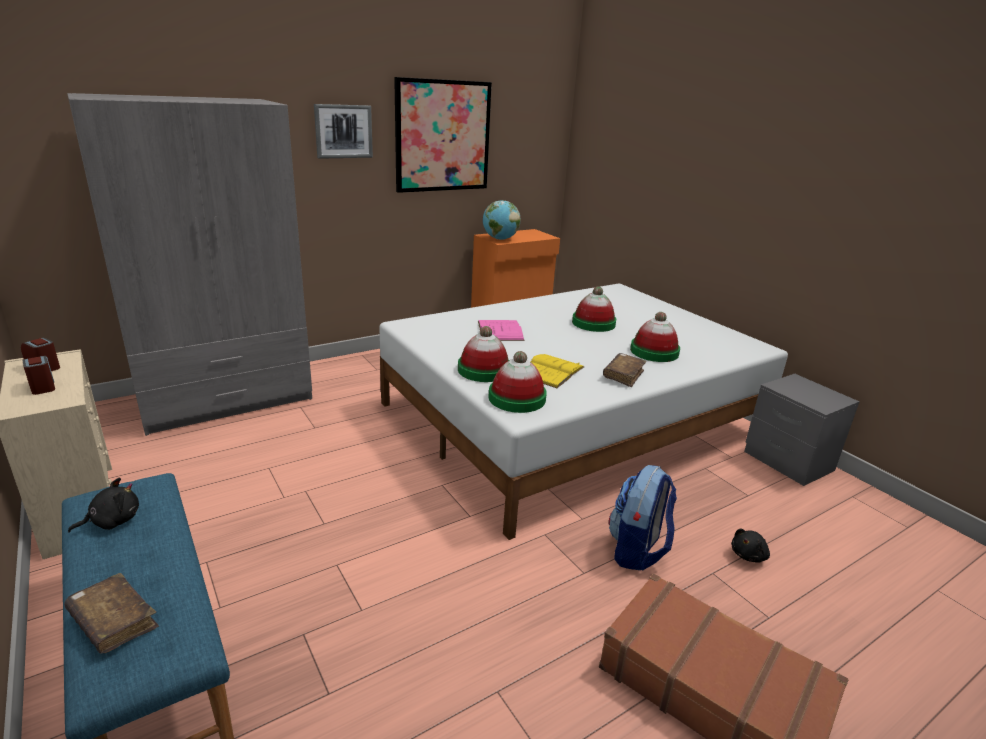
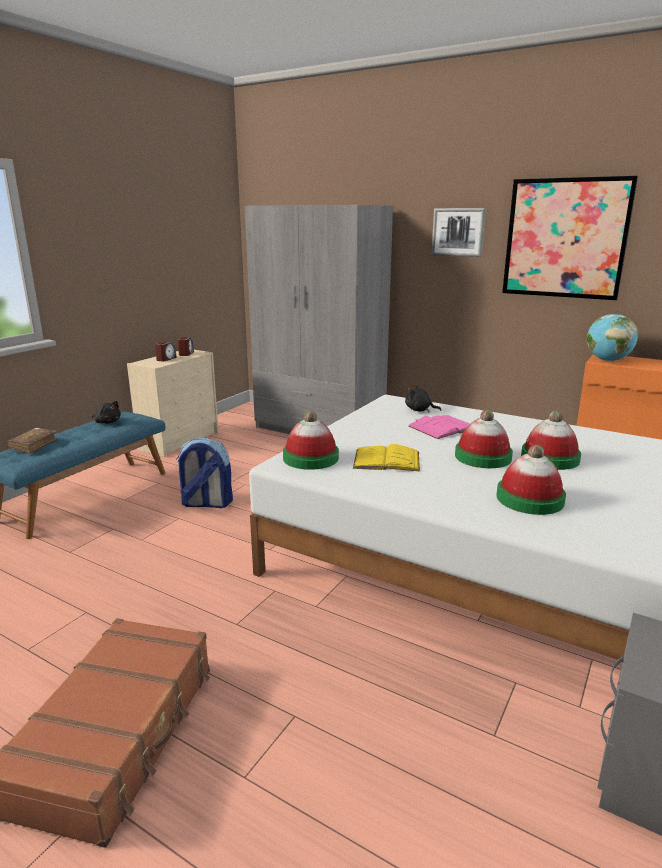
camera: 65 degrees right, 5 degrees down
(484, 370) = (348, 438): hat -> hat (483, 457)
(623, 375) = (431, 491): brown book -> none
(637, 550) = (293, 651): backpack -> backpack (206, 503)
(749, 555) = (352, 747): black plush toy -> black plush toy (419, 410)

